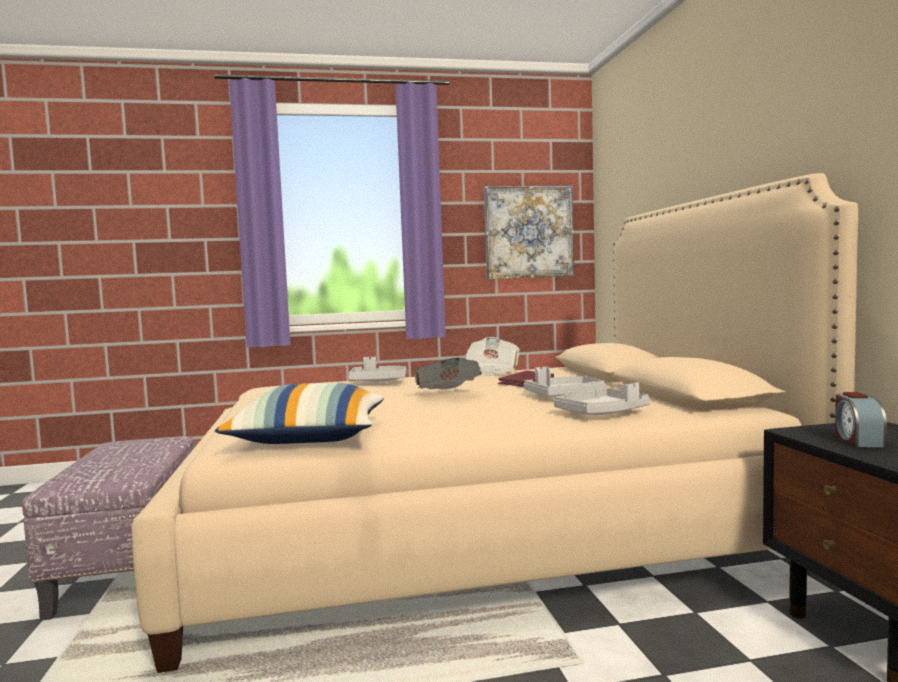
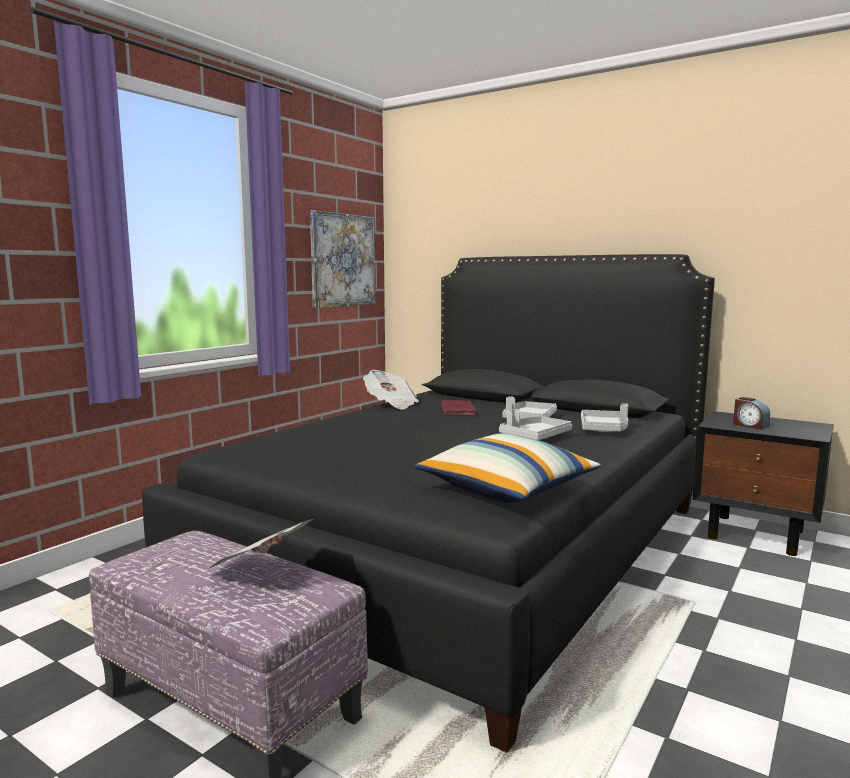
camera: 45 degrees left, 5 degrees up
(378, 381) = (334, 427): grey tray -> grey tray (535, 437)
(448, 394) = (450, 431): newspaper -> newspaper (261, 571)
(477, 526) = (464, 546): beige bed -> black bed

